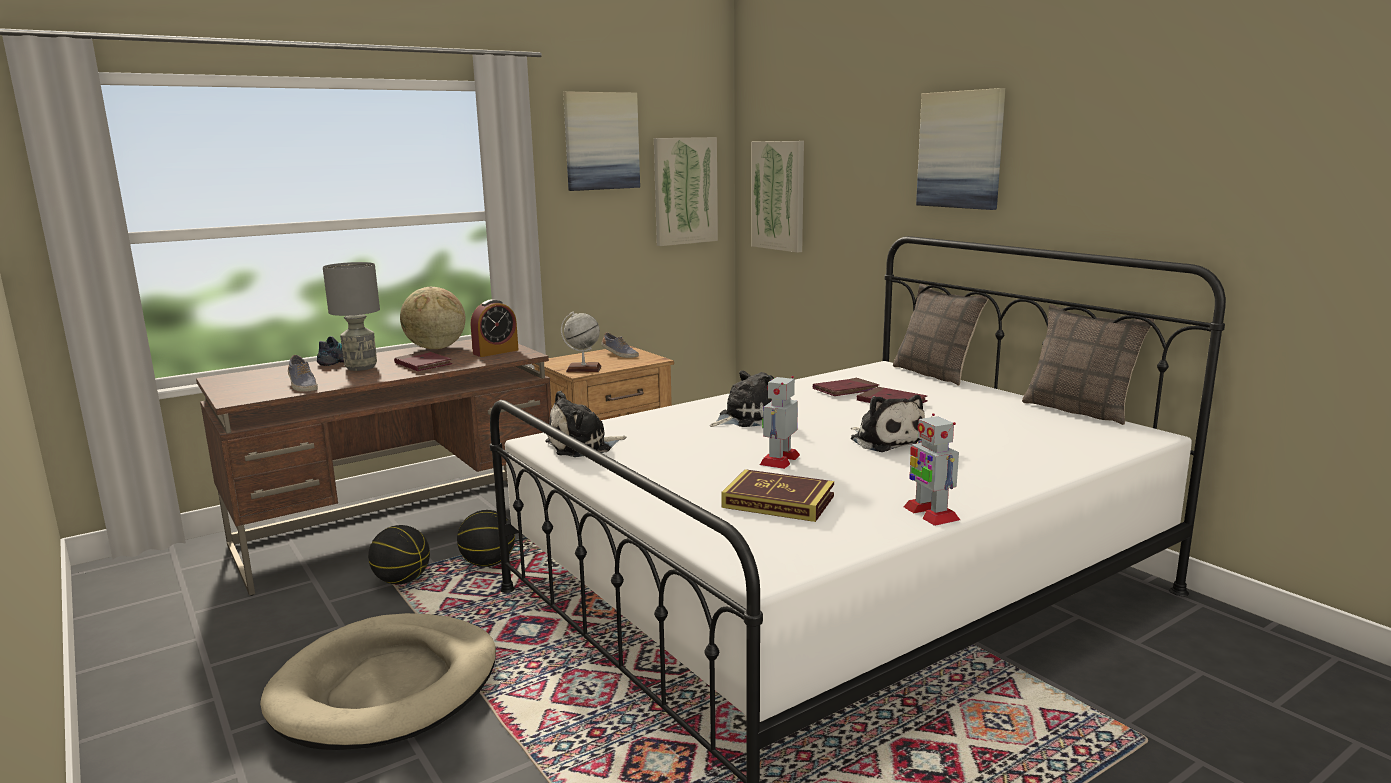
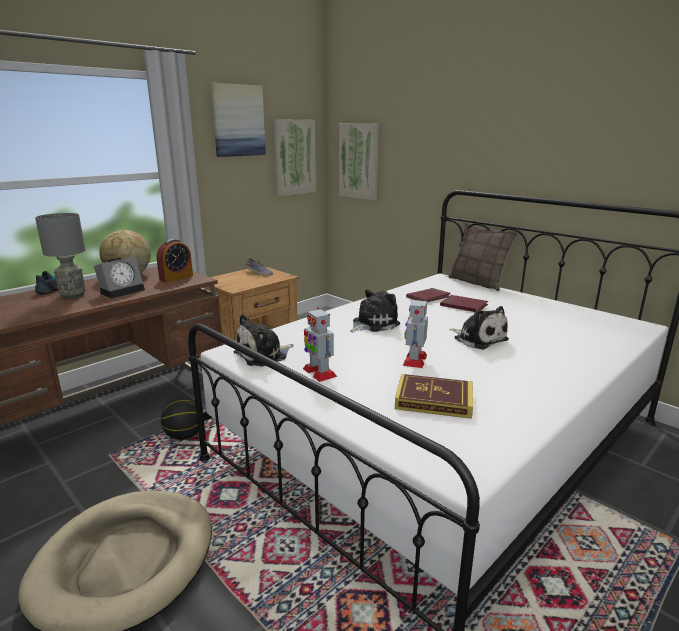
camera: 10 degrees left, 5 degrees up
(302, 385) = (26, 314): shoe -> none
(402, 580) = (121, 457): basketball -> none
(423, 365) = (123, 291): red book -> alarm clock
(583, 369) = (237, 286): globe -> none
(930, 513) = (548, 404): toy robot -> toy robot (319, 372)
(960, 150) = (499, 130): picture -> none
(1079, 410) = (586, 307): pillow -> none

